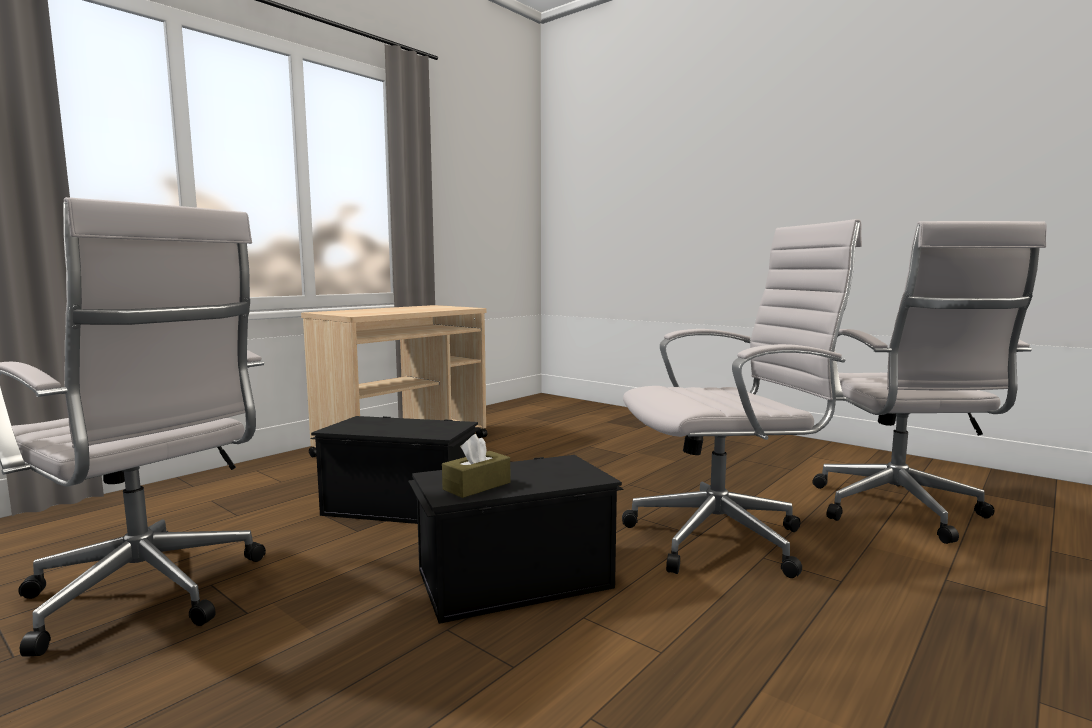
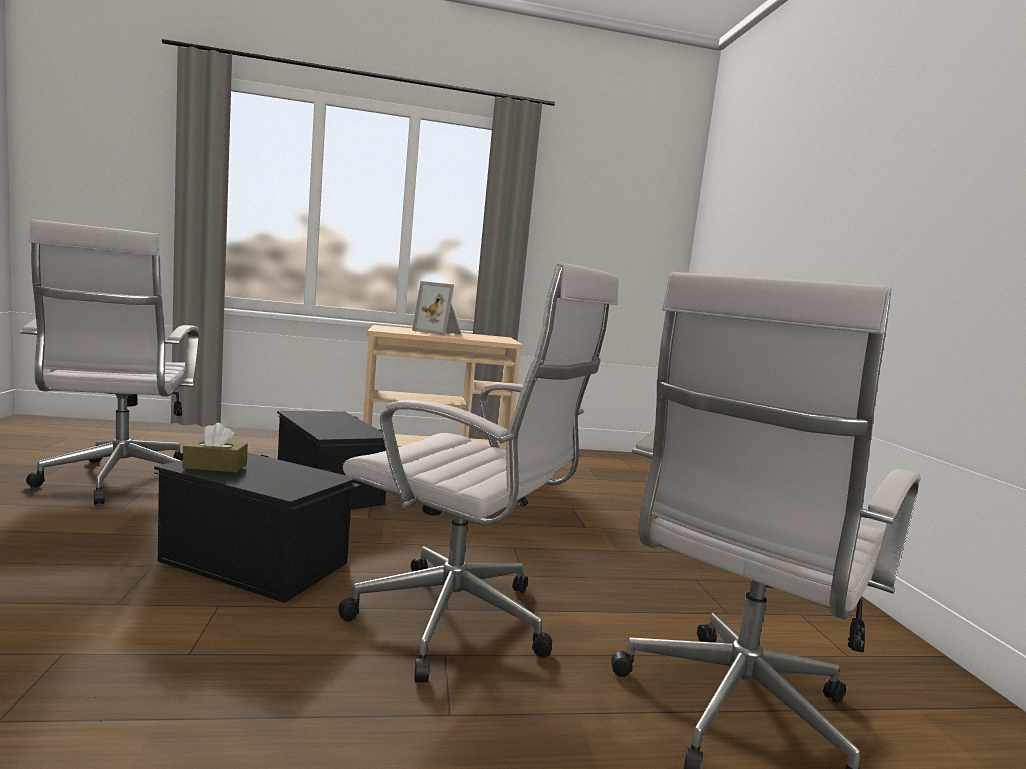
camera: 40 degrees right, 0 degrees up
(390, 309) = (439, 333): none -> picture frame

